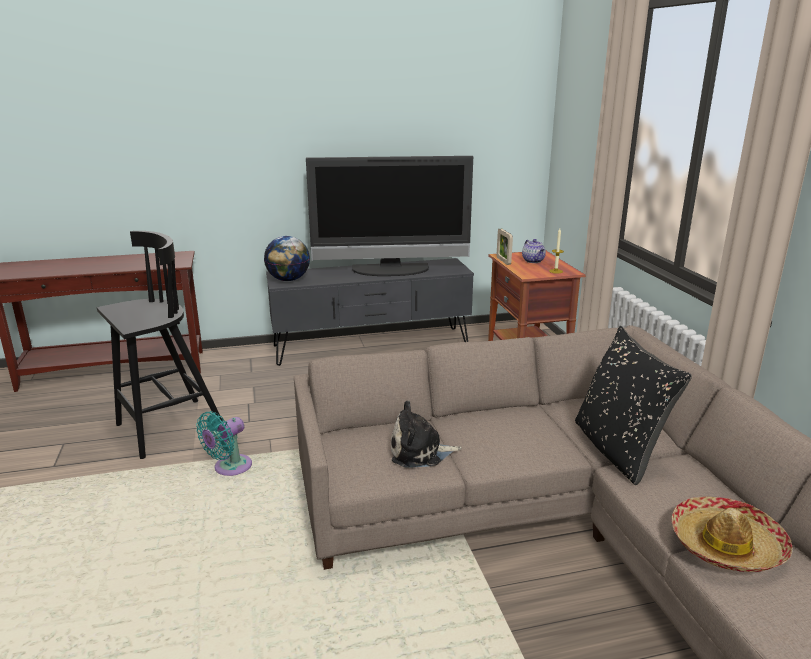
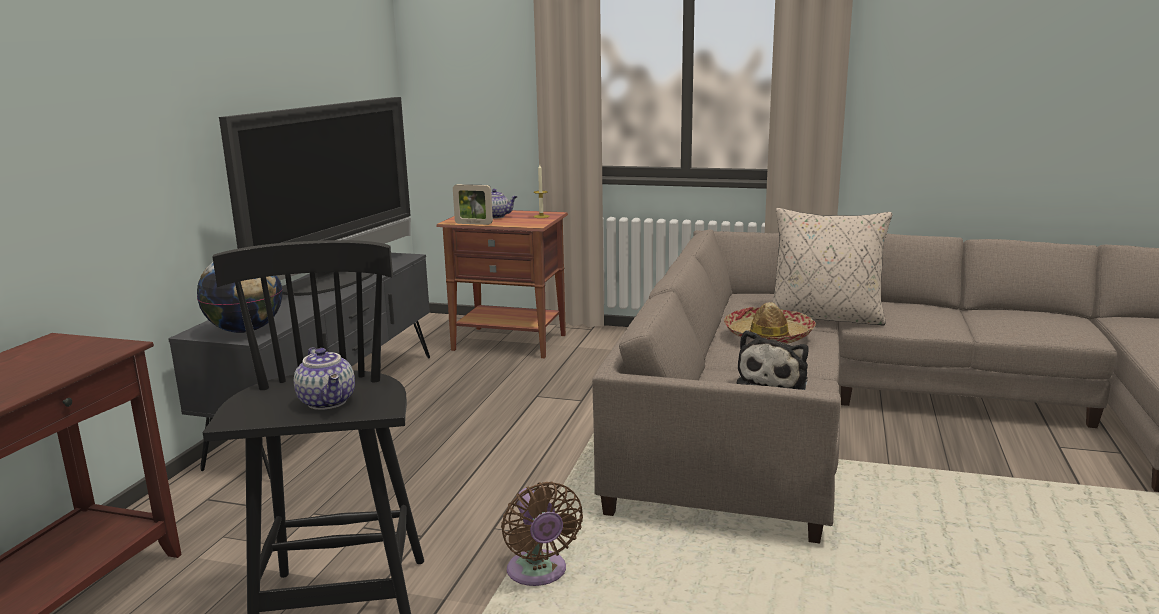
camera: 60 degrees left, 5 degrees down
(137, 316) = (328, 402): none -> teapot
(229, 468) = (538, 574): turquoise fan -> brown fan
(618, 450) = (826, 317): black pillow -> beige pillow
(726, 545) = (981, 321): hat -> hat (768, 336)

